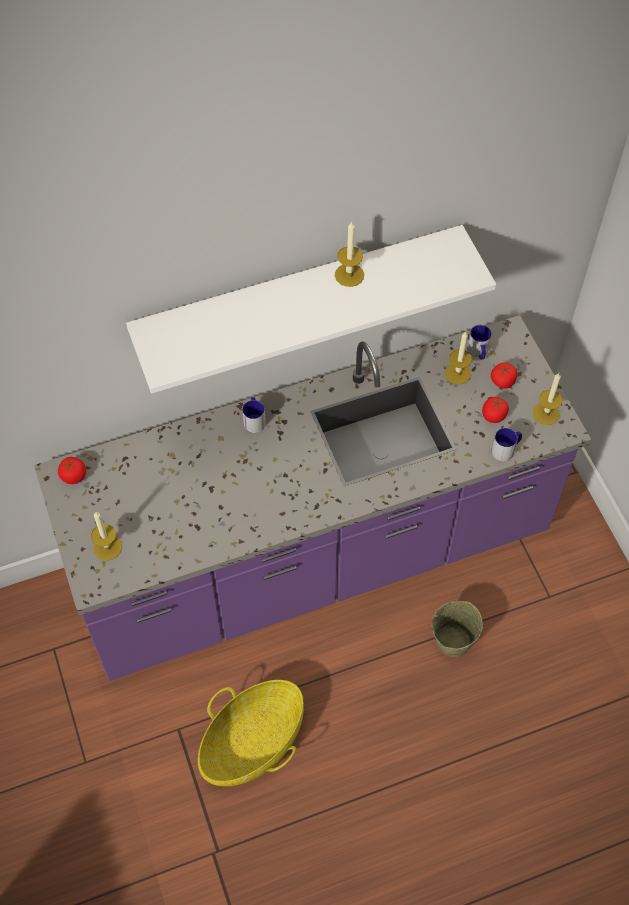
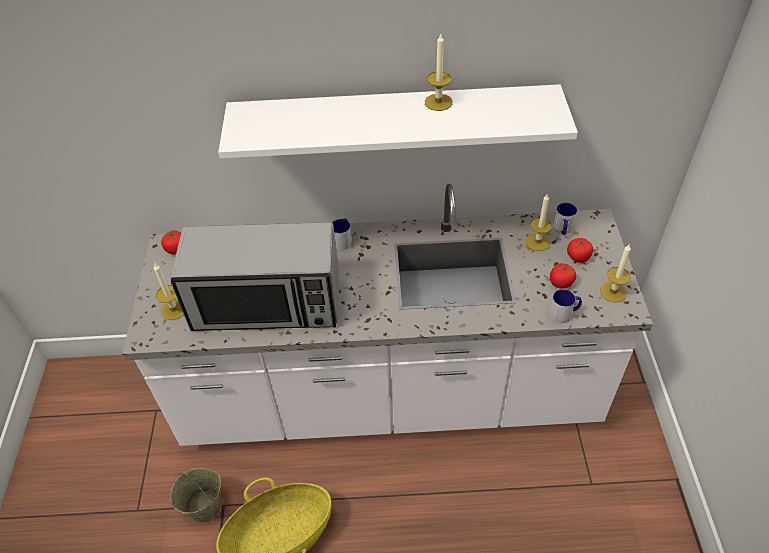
camera: 20 degrees right, 10 degrees down
(205, 515) = (267, 303): none -> microwave
(314, 559) = (390, 396): purple counter -> white counter
(453, 640) = (489, 498): beige bucket -> beige bucket (205, 506)

